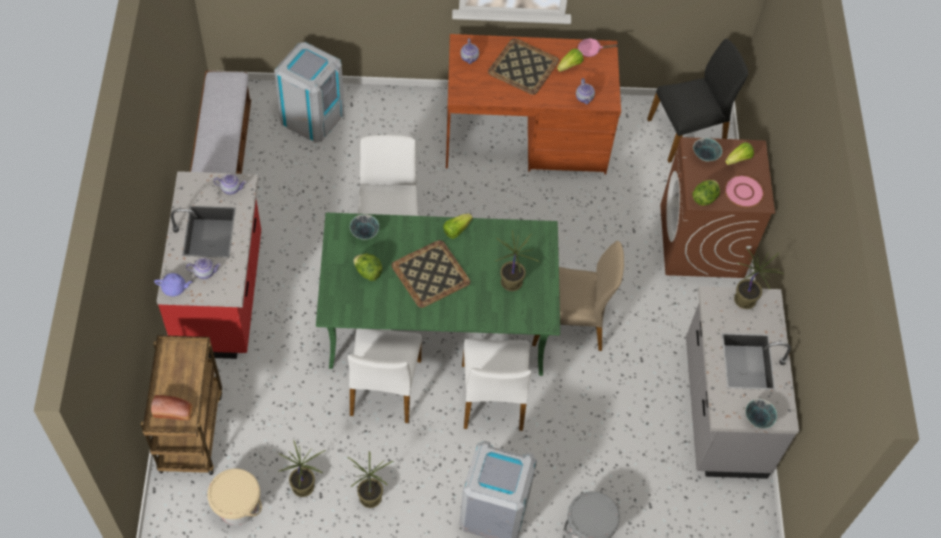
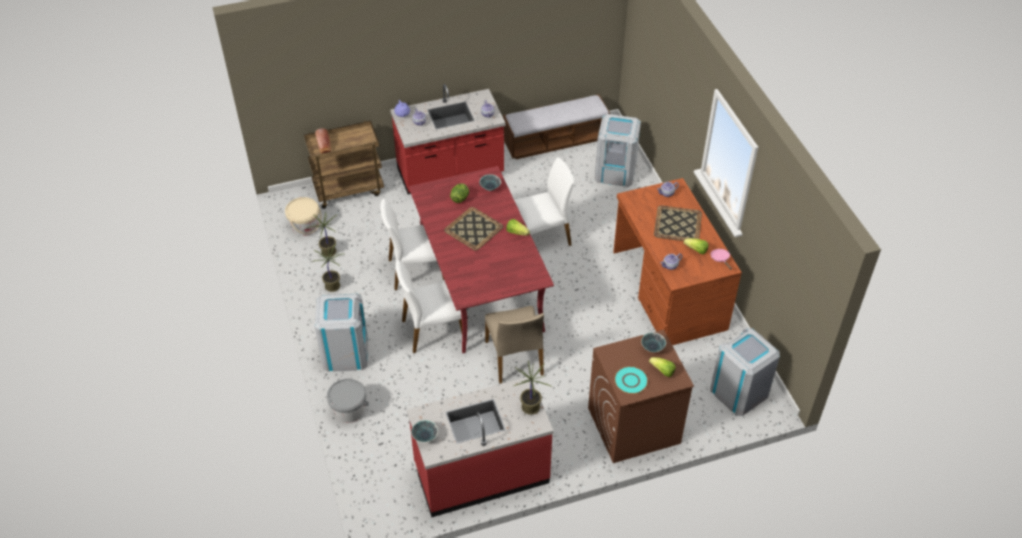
camera: 75 degrees right, 10 degrees down
(438, 322) = (480, 284): green dining table -> red dining table
(512, 283) = (486, 272): potted plant -> none
(687, 133) = (739, 392): black chair -> grey trash can
(705, 198) = (610, 356): lettuce -> none
(722, 409) = (481, 473): grey counter -> red counter
(743, 192) = (630, 380): pink plate -> turquoise plate

